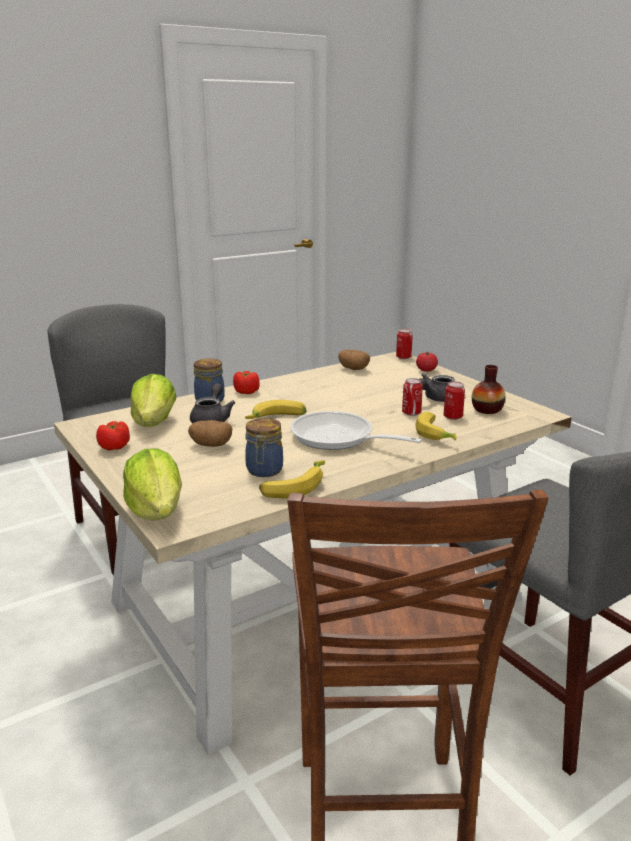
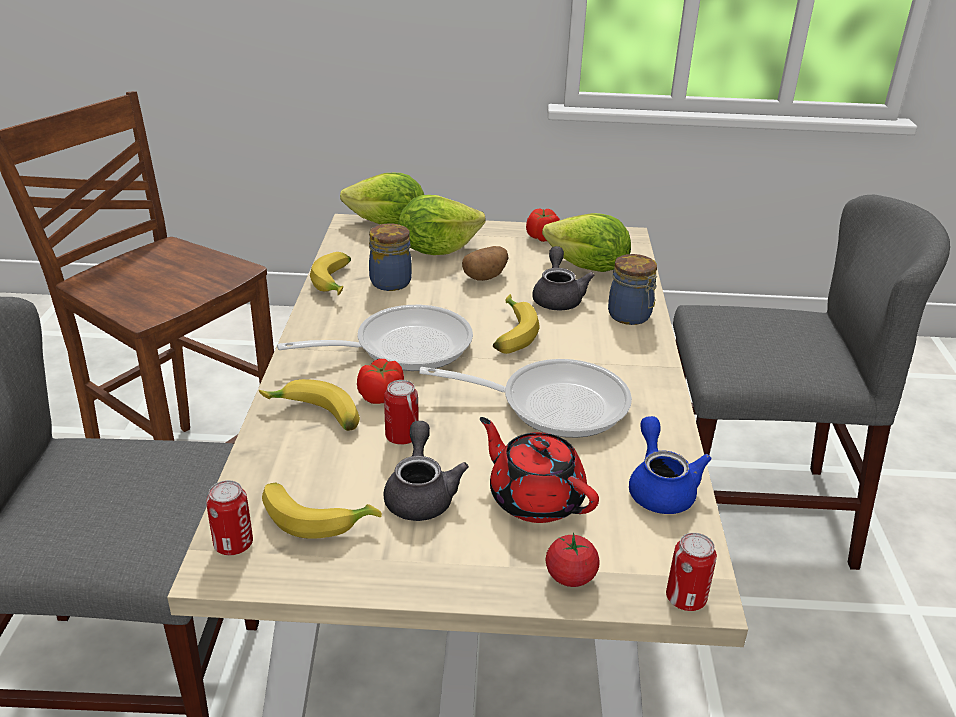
camera: 125 degrees right, 10 degrees up
(185, 474) = (437, 249): none -> lettuce
(212, 419) = (558, 297): grey teapot -> grey teapot turned 135 degrees counterclockwise
(246, 392) = (636, 348): tomato -> tomato (381, 396)
(329, 395) = (552, 404): none -> frying pan
(353, 369) = (660, 488): potato -> blue teapot
(399, 383) = (535, 498): none -> red teapot
(453, 417) = (341, 465): can -> can (233, 544)
(487, 410) = (316, 516): vase -> banana

